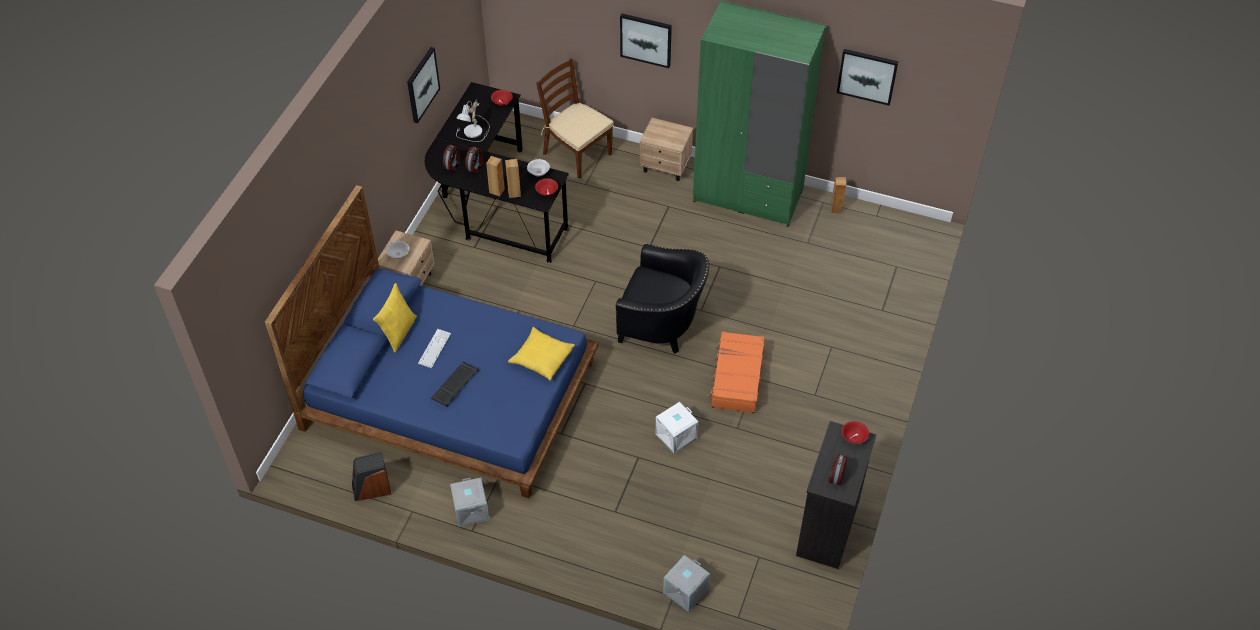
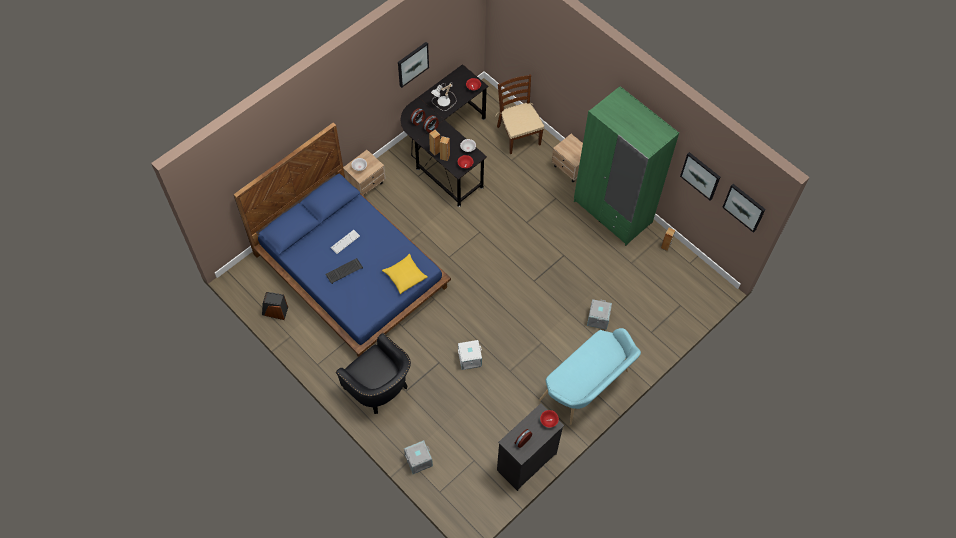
camera: 25 degrees right, 10 degrees up
(398, 332) = (330, 221): yellow pillow -> none
(470, 510) = (323, 351): grey storage box -> grey storage box (597, 318)
(646, 39) = (575, 85): picture -> picture (744, 207)
(662, 325) = (504, 280): black armchair -> black armchair (379, 388)
(736, 378) = (529, 337): orange suitcase -> none
(847, 406) = (588, 387): none -> turquoise bench

